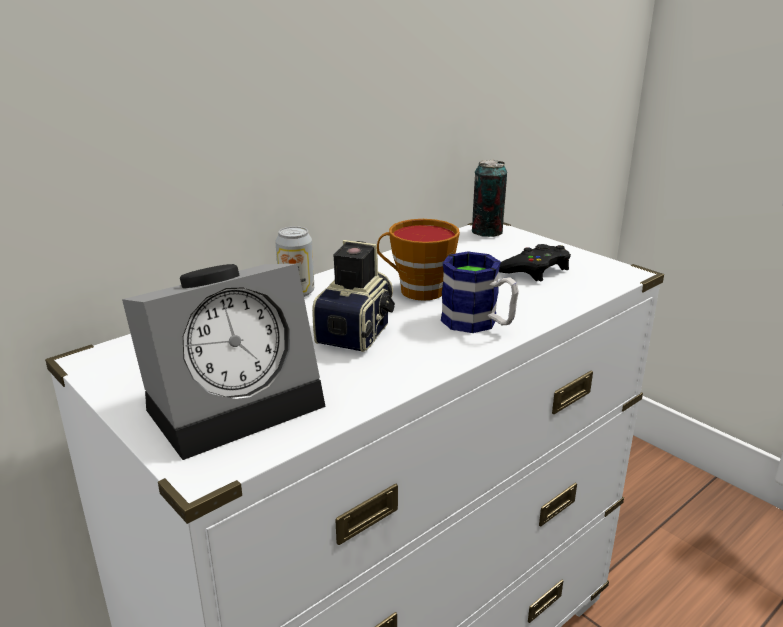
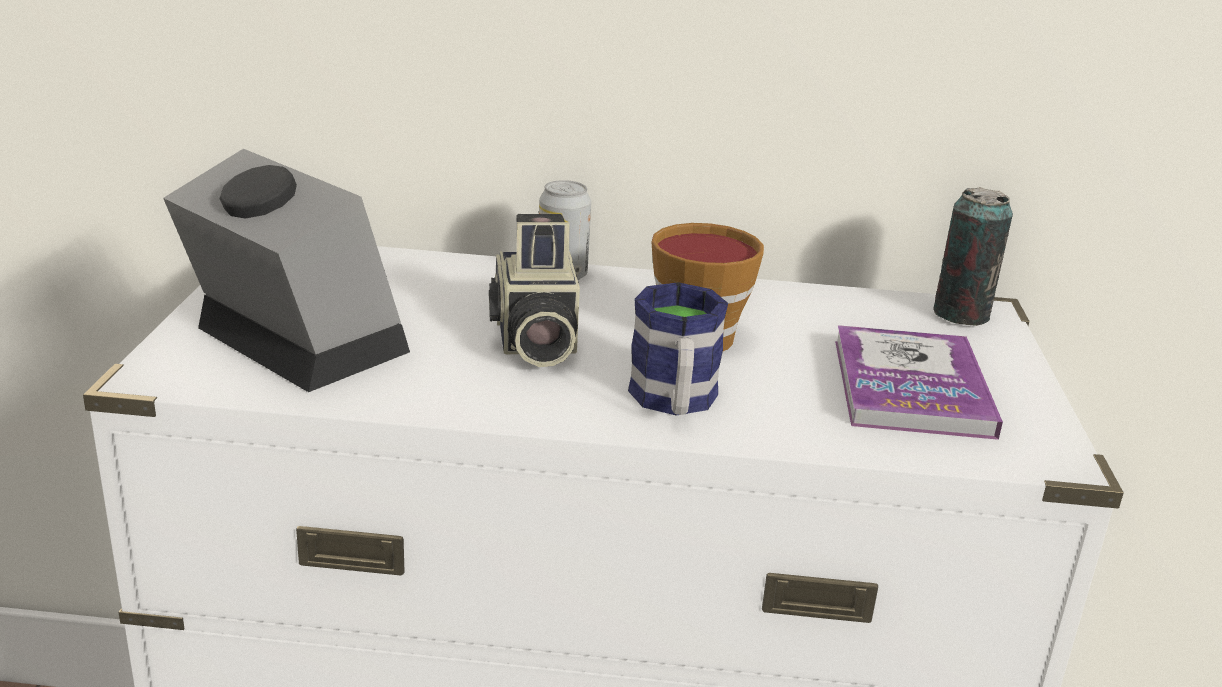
camera: 45 degrees right, 0 degrees up
(237, 402) = (289, 341): alarm clock -> alarm clock turned 150 degrees counterclockwise
(360, 330) = (533, 341): camera -> camera turned 105 degrees clockwise
(534, 270) = (910, 386): black game controller -> book

